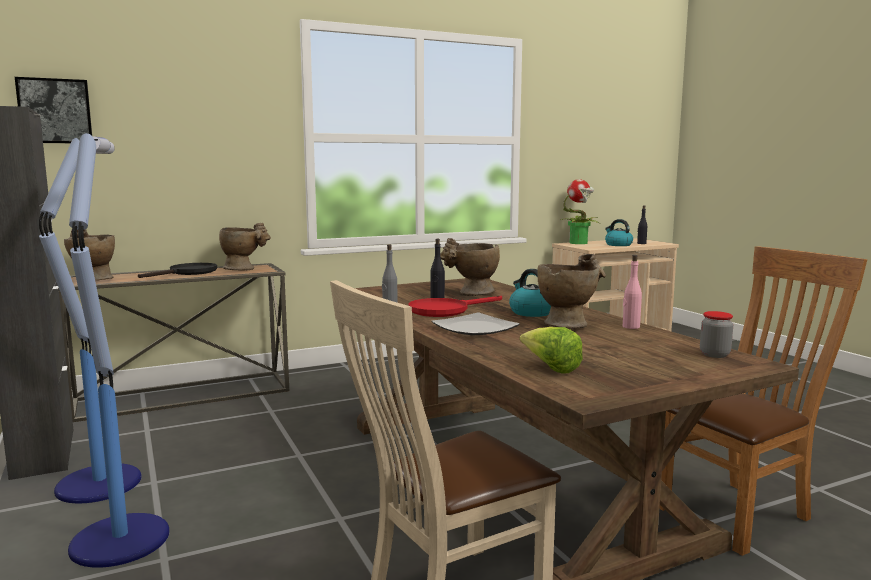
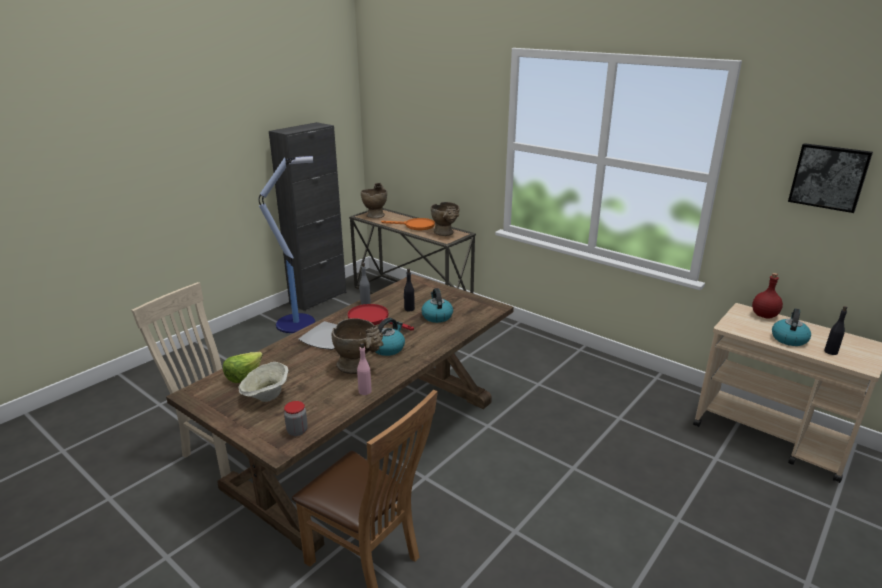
camera: 65 degrees right, 15 degrees up
(55, 111) = (382, 111): picture -> picture (829, 177)
(120, 537) = (251, 349): floor lamp -> none
(188, 273) = (415, 226): black frying pan -> orange frying pan
(471, 294) = (436, 316): beige vase -> kettle
(579, 243) = (764, 315): potted plant -> red bottle
(619, 361) = (266, 396): none -> beige bowl

